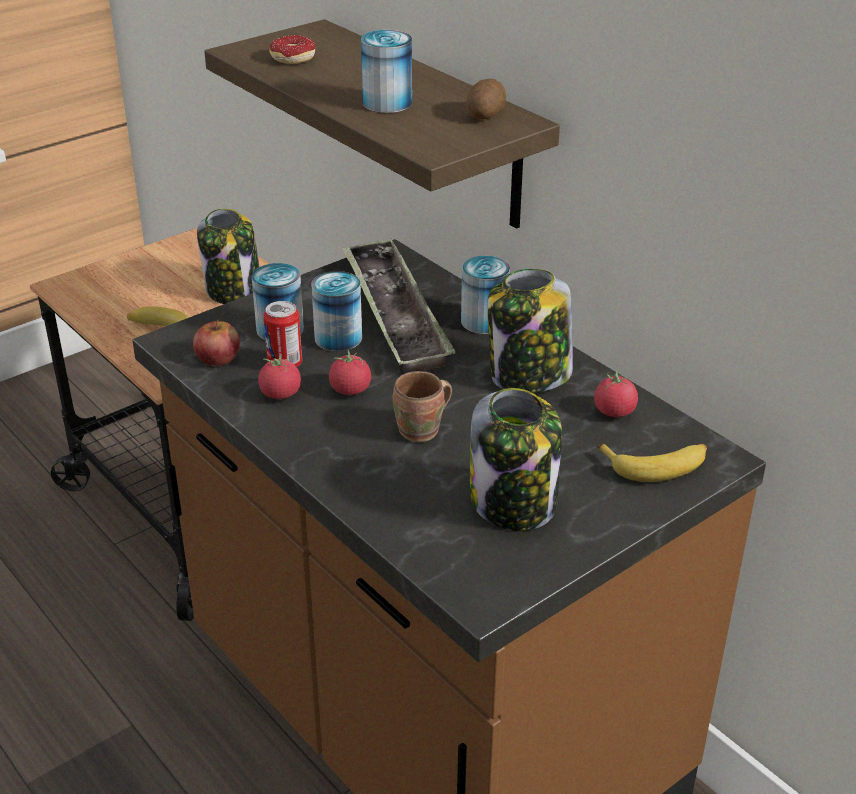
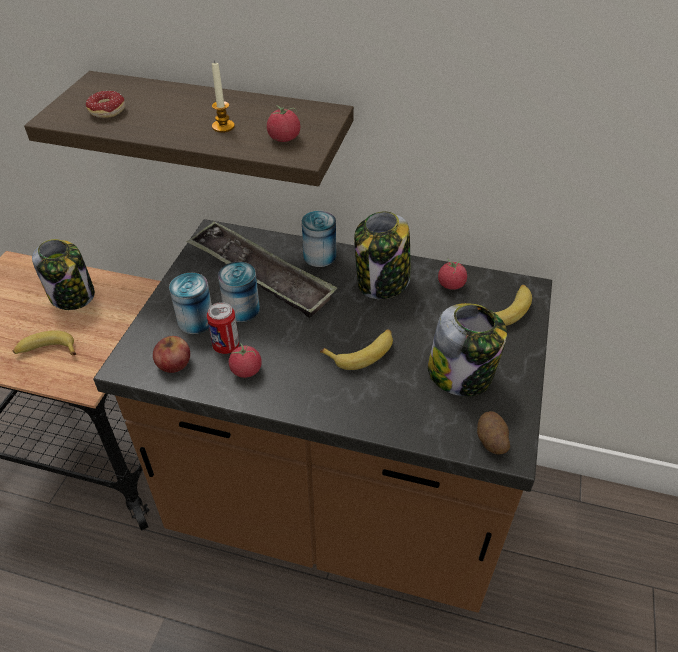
camera: 35 degrees left, 10 degrees up
(350, 390) = (288, 344): tomato -> tomato (284, 138)
(387, 103) = (223, 126): can -> candle
(422, 431) = (362, 352): brown mug -> banana
(484, 114) = (299, 114): potato -> potato (490, 440)

